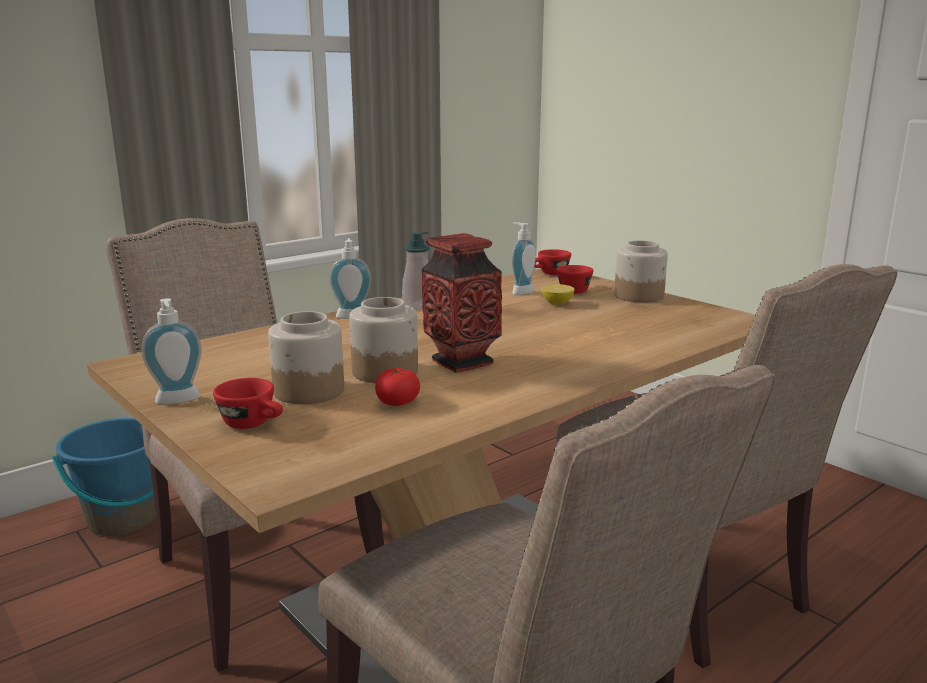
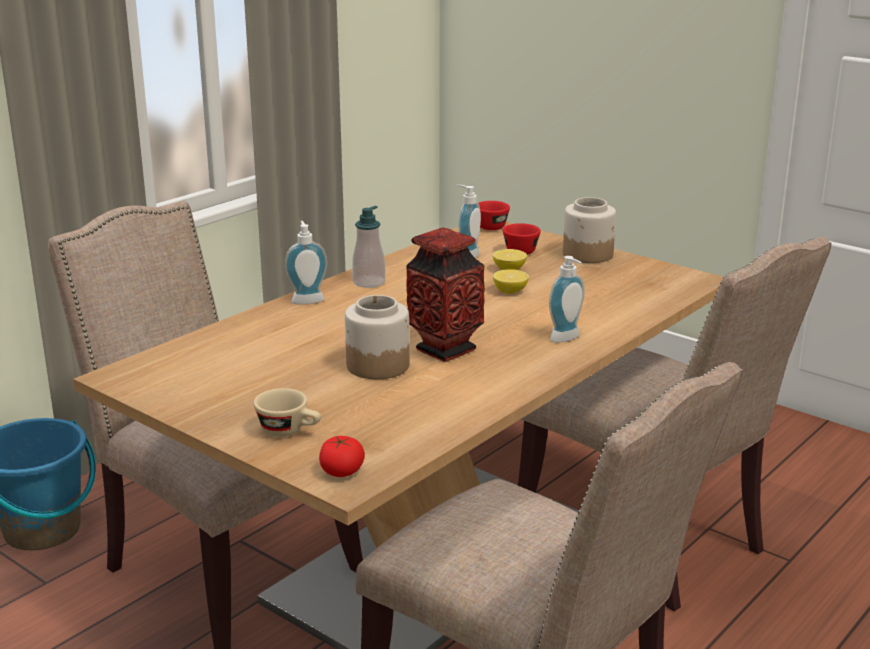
camera: 10 degrees left, 5 degrees up
(178, 401) = (202, 413): soap dispenser -> soap dispenser (567, 339)
(254, 424) = (289, 431): red cup -> beige cup
(308, 391) = (317, 392): jar -> none
(397, 402) = (407, 398): tomato -> tomato (342, 471)
(550, 319) = (510, 291): none -> lemon

